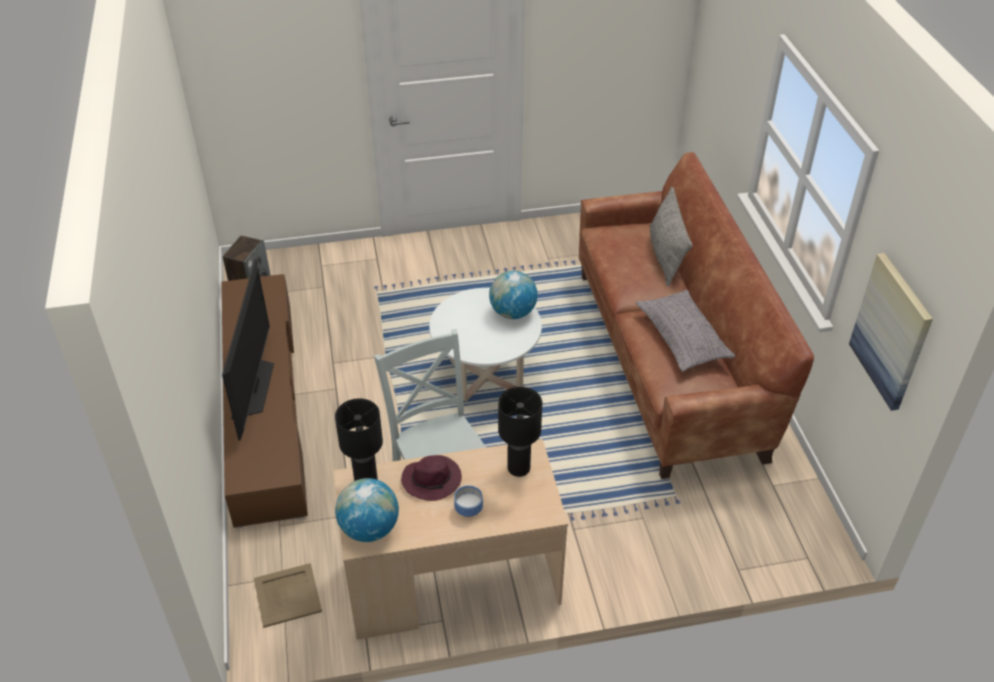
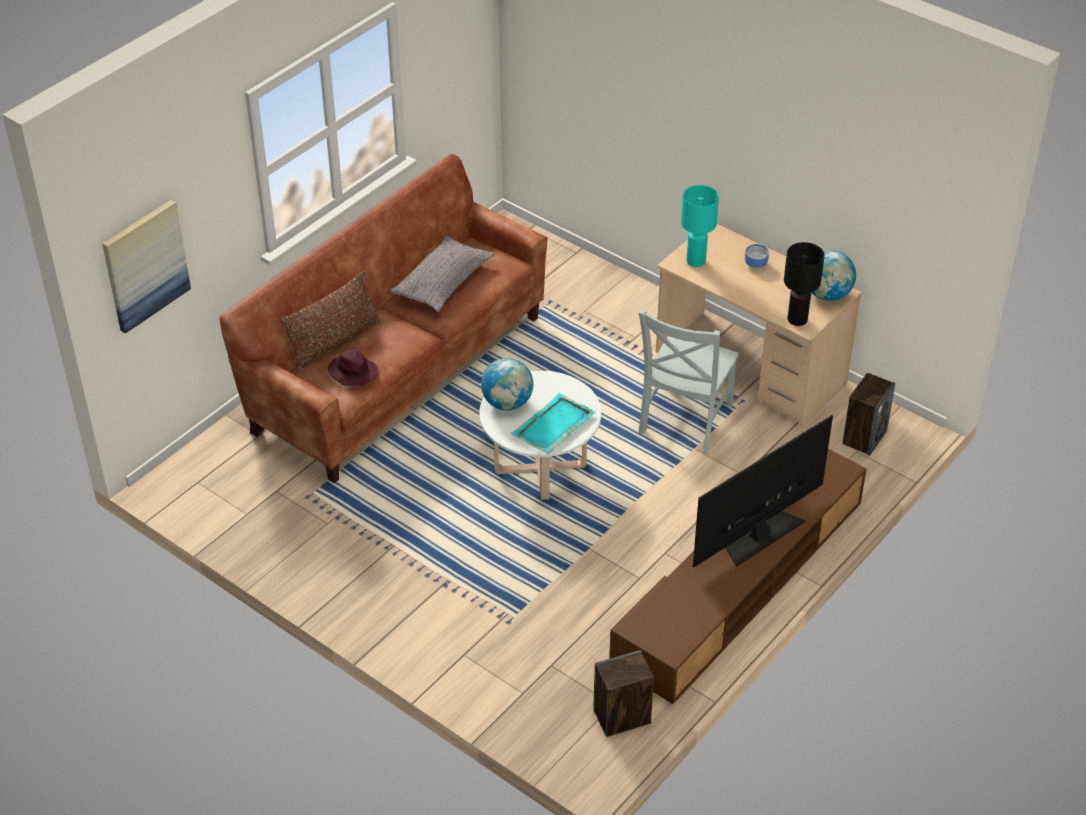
camera: 130 degrees left, 0 degrees up
(288, 595) = (864, 437): beige tray -> speaker
(432, 480) = (756, 291): purple hat -> purple hat (352, 372)
(462, 321) = (553, 426): none -> turquoise tray
(518, 469) = (696, 261): black table lamp -> turquoise table lamp
(665, 256) = (334, 342): grey pillow -> brown pillow
(891, 331) = (460, 63): picture -> picture (145, 265)

